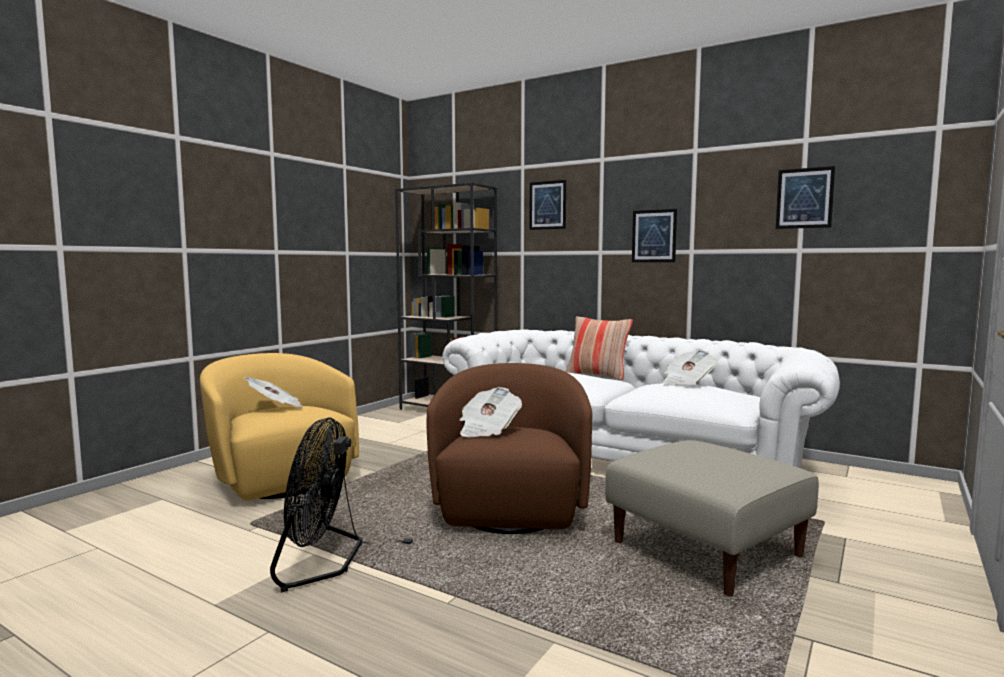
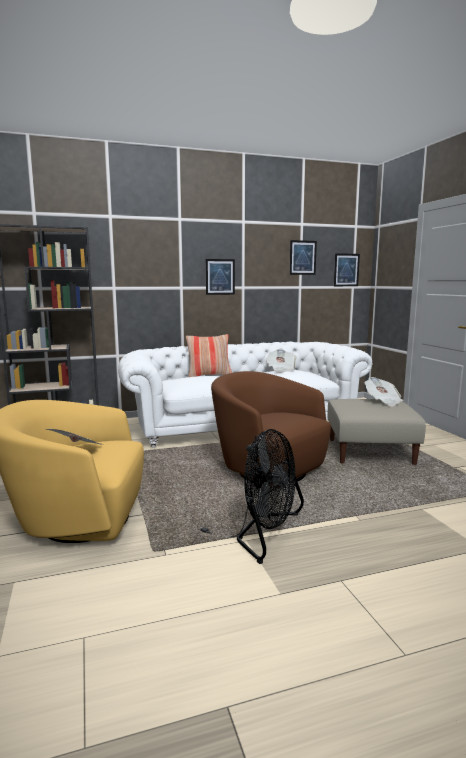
camera: 50 degrees left, 5 degrees up
(335, 555) = (259, 534): black fan -> black fan turned 105 degrees counterclockwise
(487, 430) = (267, 419): newspaper -> newspaper (383, 401)
(547, 205) = (137, 250): picture -> picture (346, 270)

